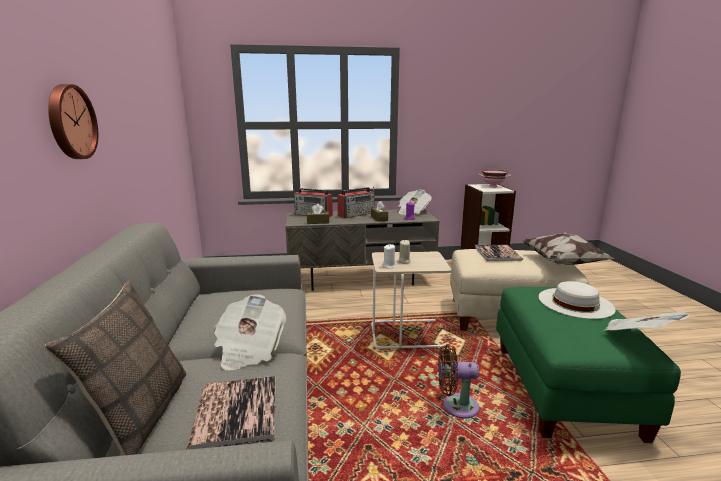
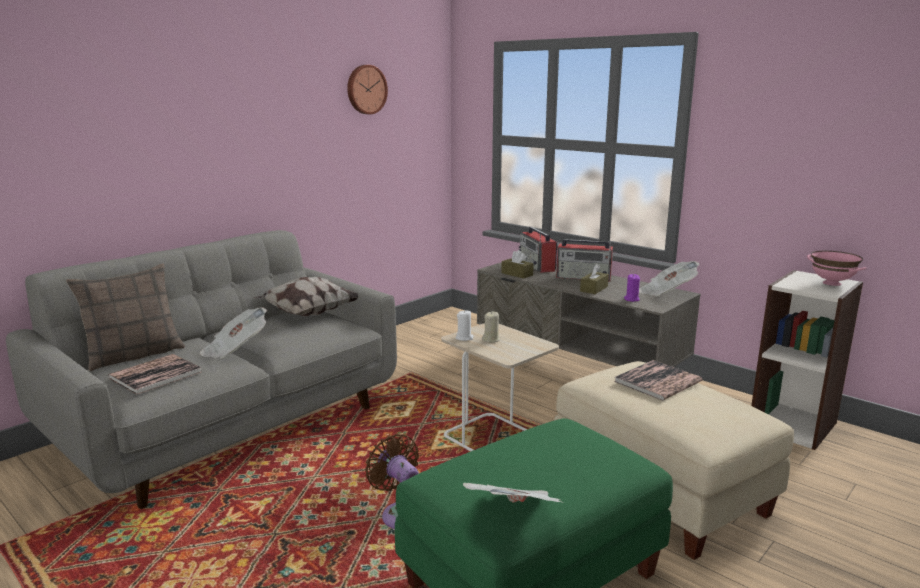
camera: 50 degrees right, 0 degrees up
(70, 122) = (217, 141): wall clock -> wall clock (366, 89)
(562, 263) = (718, 429): pillow -> pillow (306, 314)
(575, 302) = (564, 459): white hat -> none

